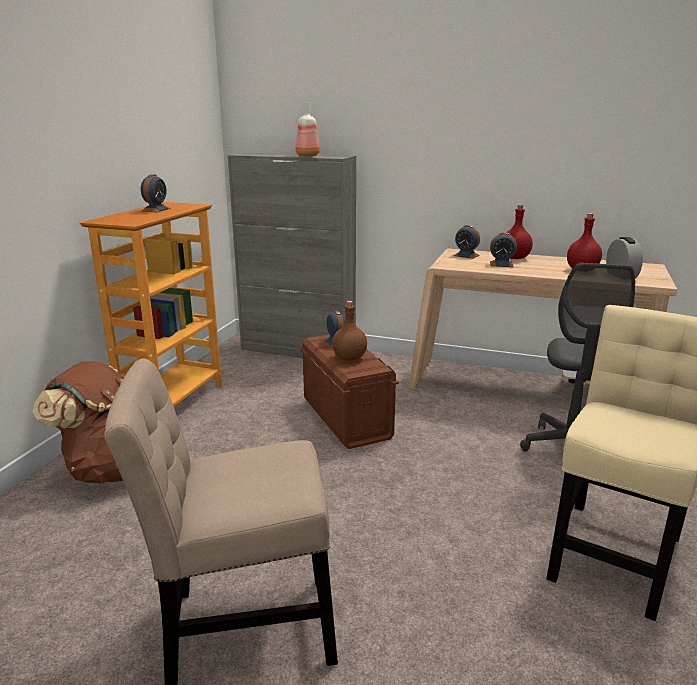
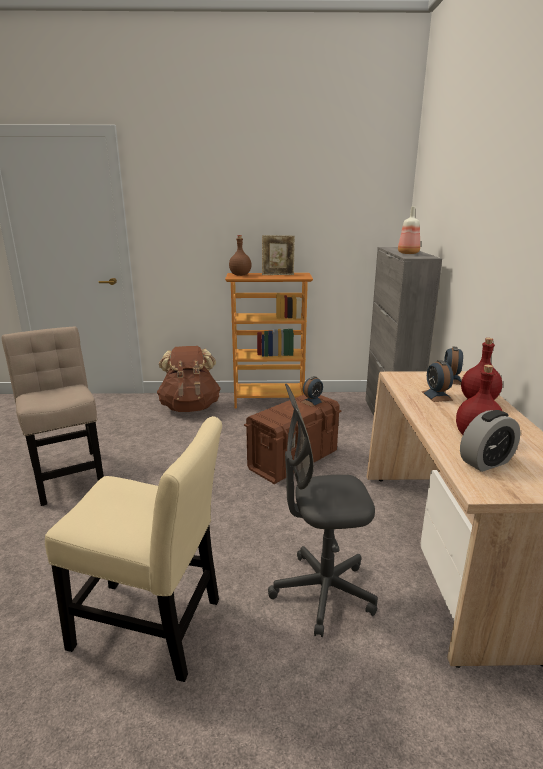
camera: 70 degrees right, 0 degrees up
(155, 210) = (278, 275): alarm clock -> picture frame
(349, 358) = (285, 410): brown bottle -> brown bottle (240, 275)

